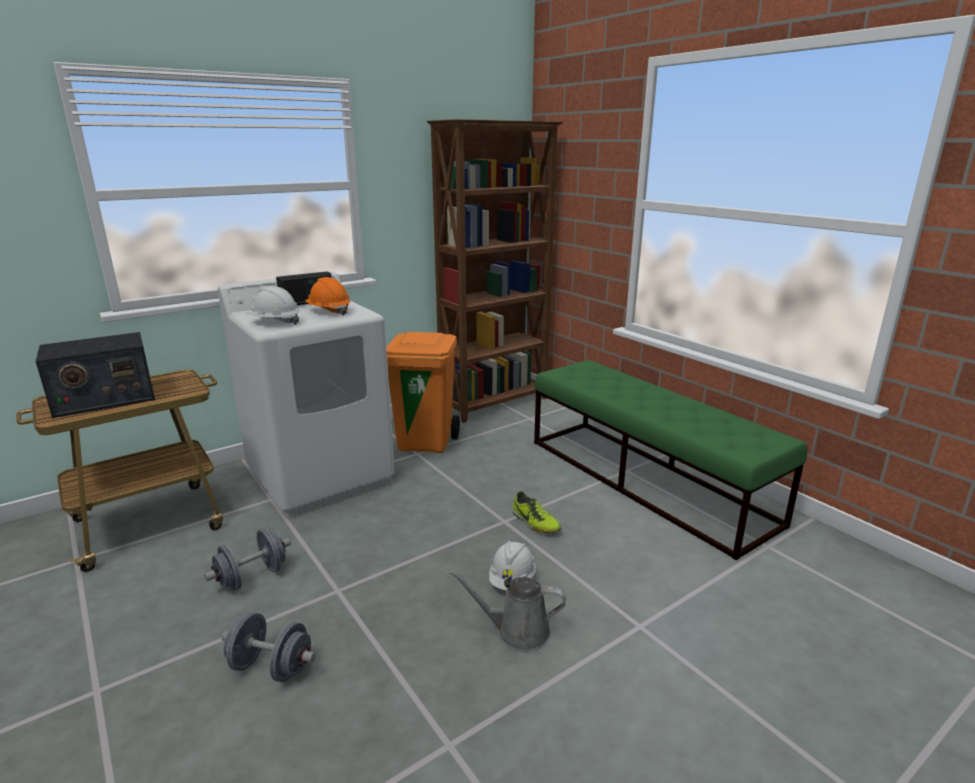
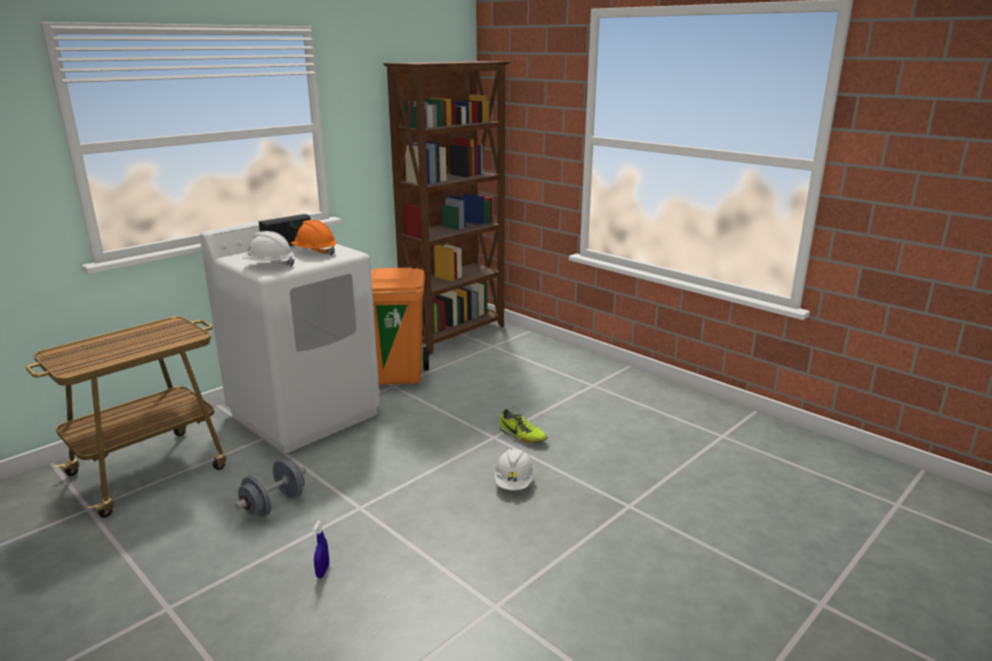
camera: 10 degrees left, 0 degrees up
(104, 399) = (108, 349): radio -> none
(271, 667) = (323, 571): grey dumbbell -> blue spray bottle
(517, 631) = (529, 521): grey watering can -> none
(647, 480) = (612, 392): green bench -> none

